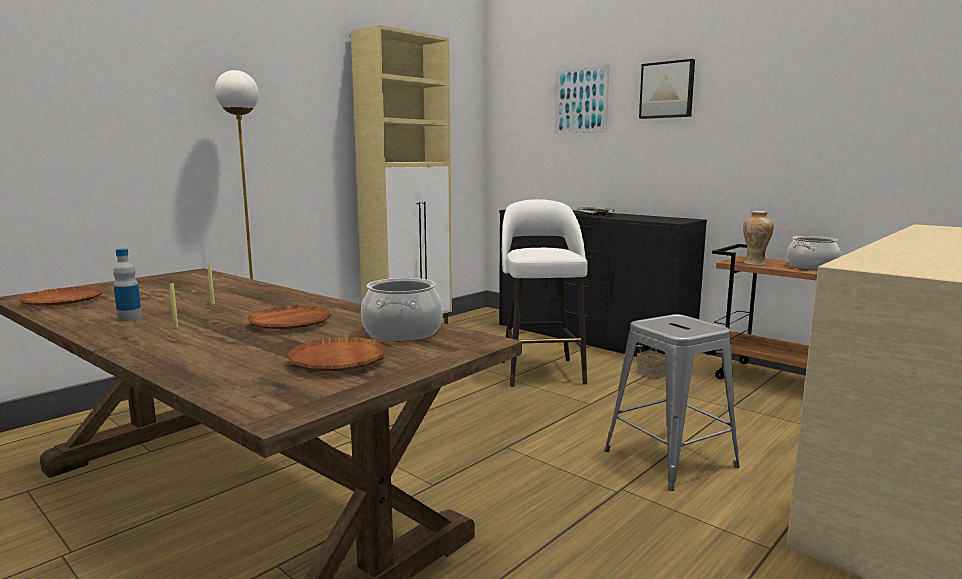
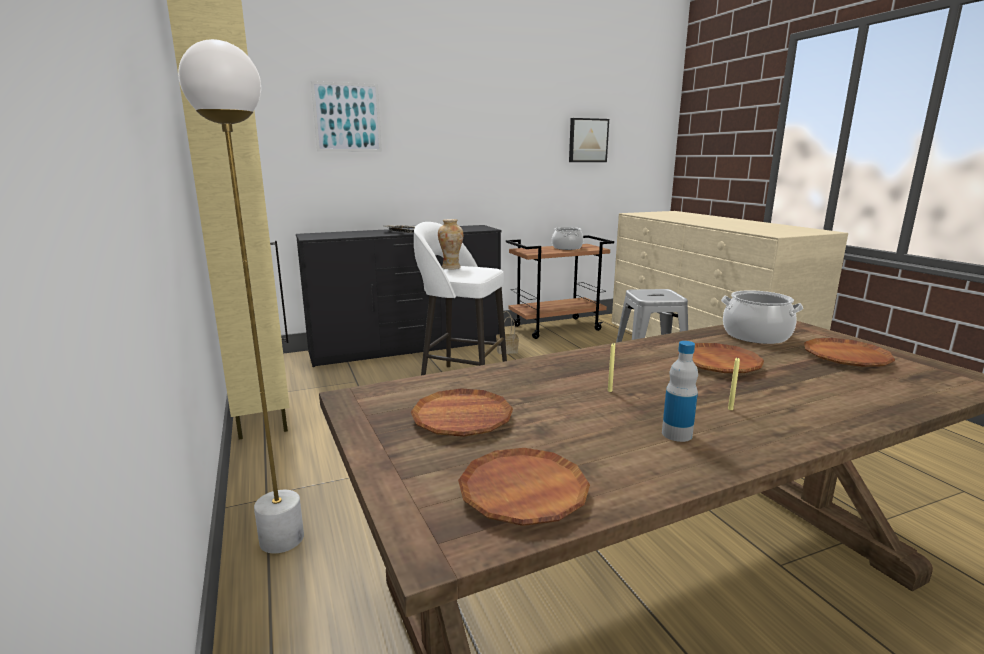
camera: 65 degrees left, 5 degrees up
(161, 287) = (462, 419): none -> brown plate
(667, 90) = (438, 116): picture -> picture (587, 140)
(755, 263) = (543, 251): vase -> vase (451, 267)

